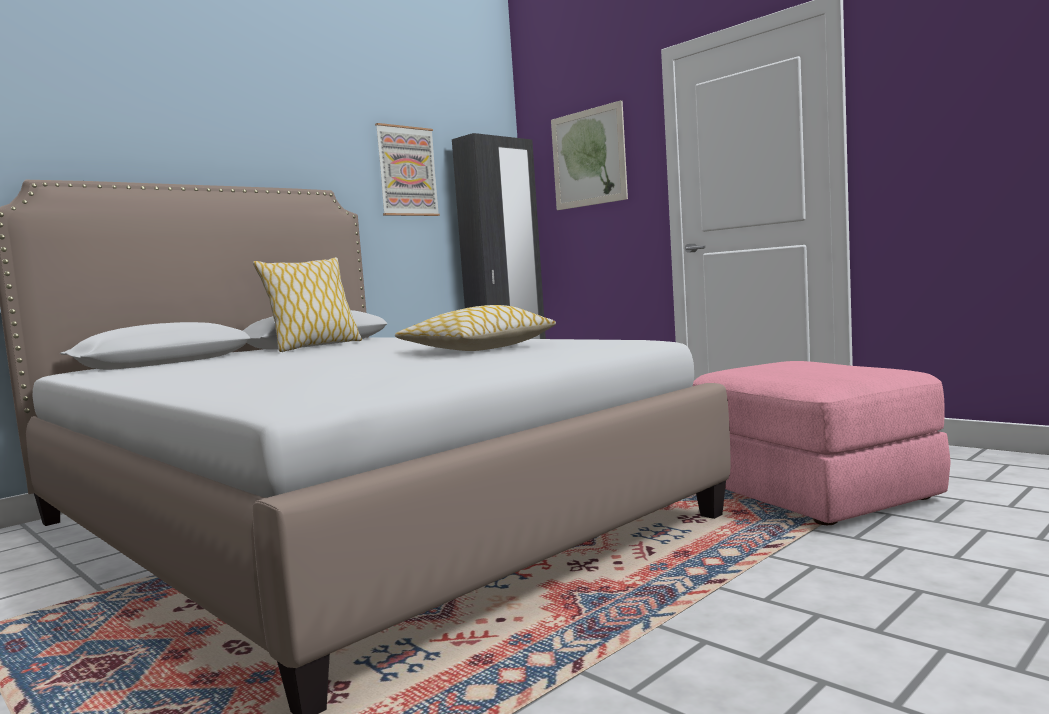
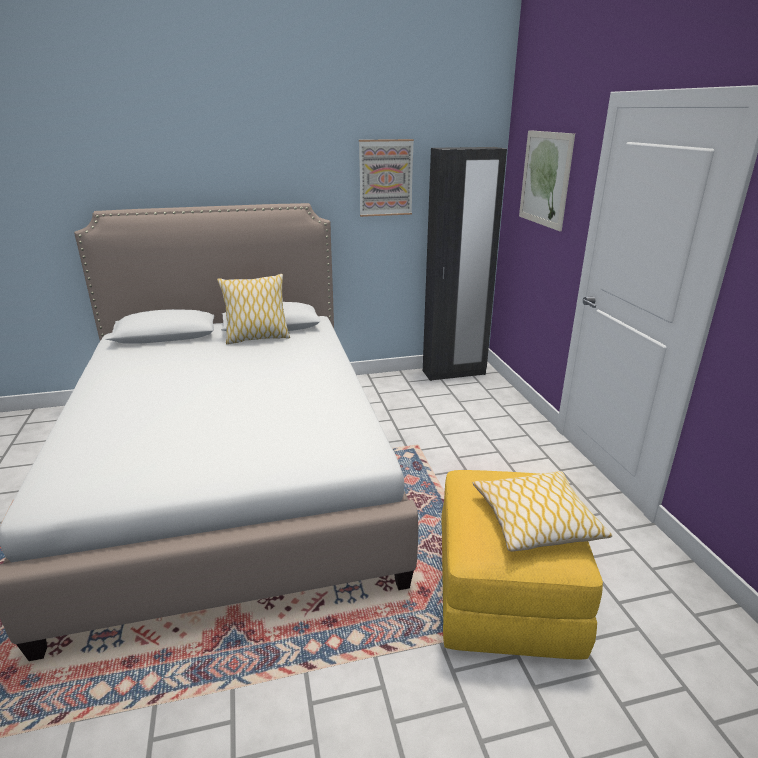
camera: 30 degrees right, 20 degrees up
(476, 349) = (282, 412): pillow -> pillow (535, 521)
(813, 492) = (506, 593): pink ottoman -> yellow ottoman

